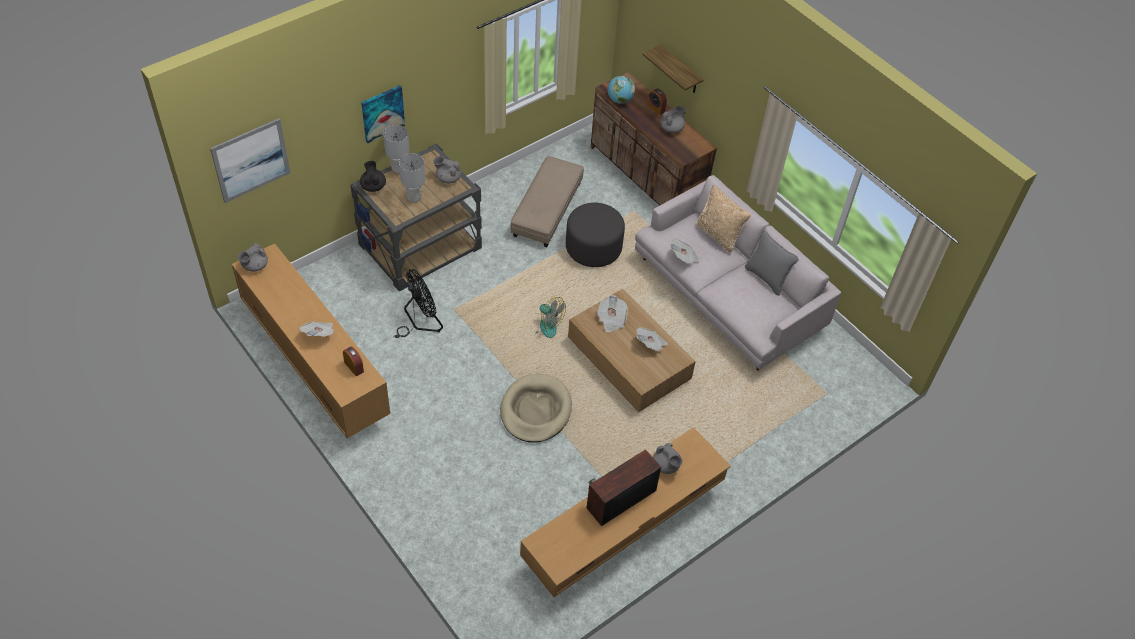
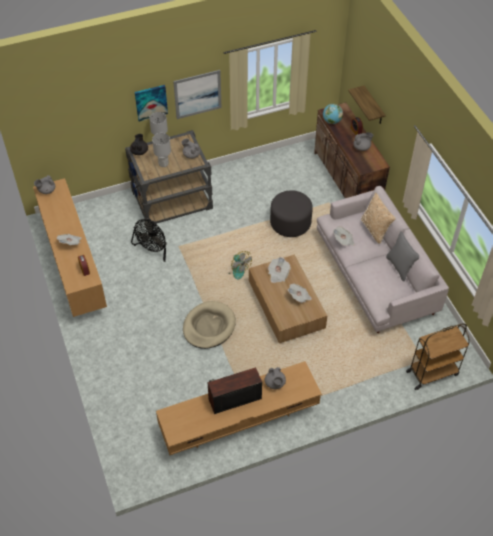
camera: 20 degrees right, 0 degrees up
(251, 160) = (51, 119): picture -> picture (197, 94)
(418, 318) = (153, 247): black fan -> black fan turned 135 degrees clockwise
(547, 209) = (267, 190): beige ottoman -> none
(844, 407) = (433, 373): none -> brown cart

